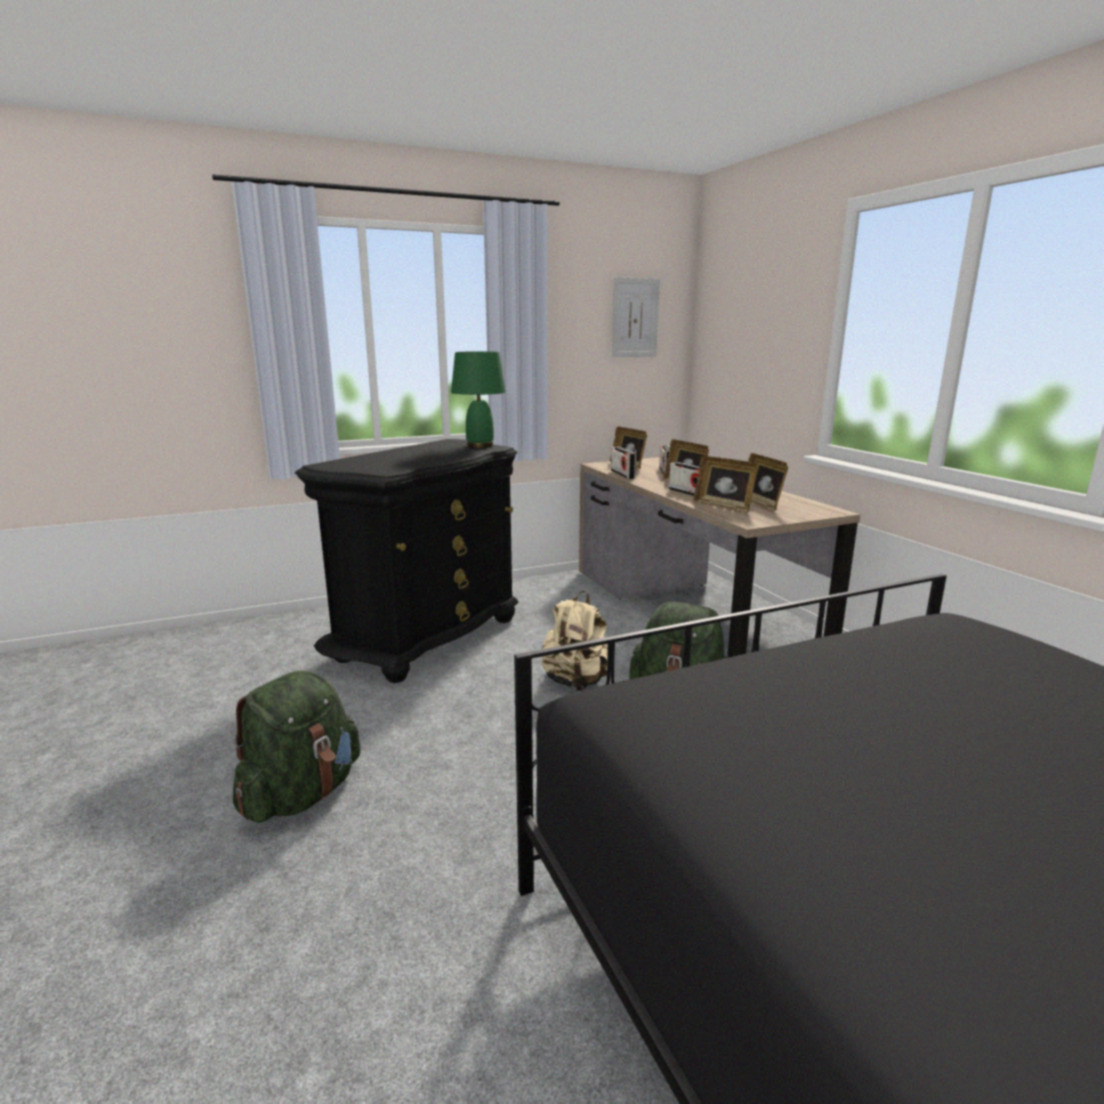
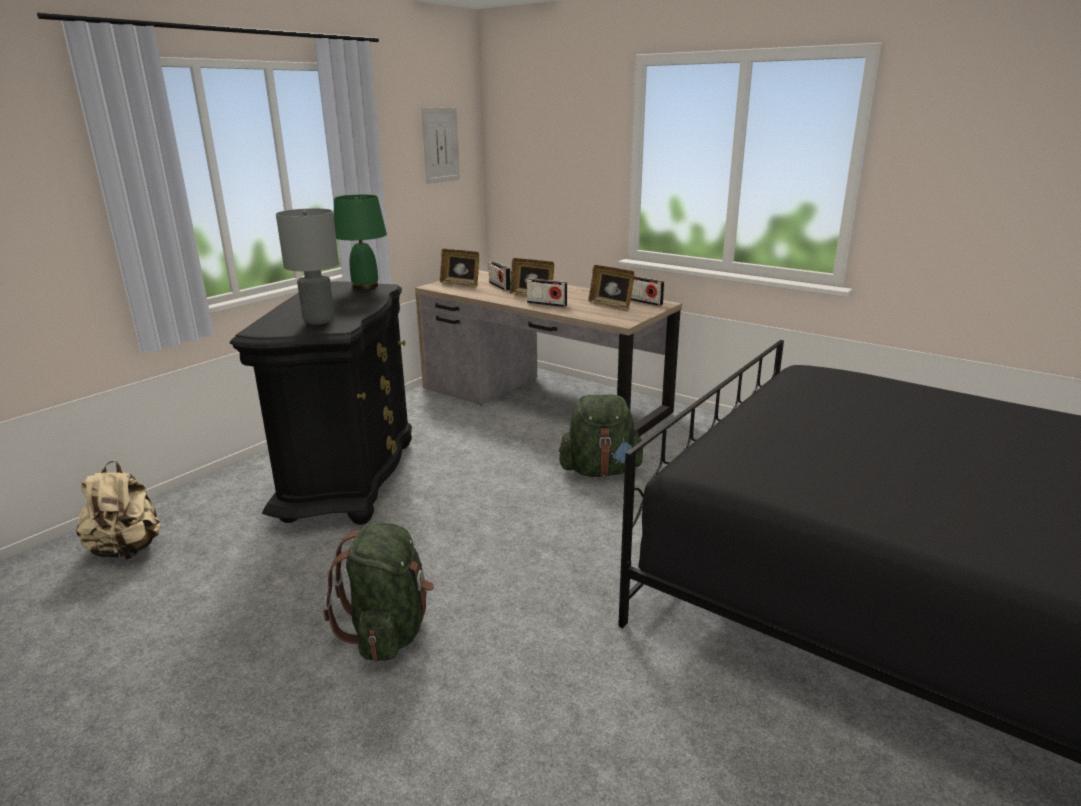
camera: 30 degrees left, 5 degrees up
(379, 465) = (319, 322): none -> grey table lamp
(576, 682) = (514, 480): beige backpack -> beige backpack (127, 550)
(622, 474) = (469, 294): radio -> radio (643, 302)
(723, 507) = (588, 312): picture frame -> none

